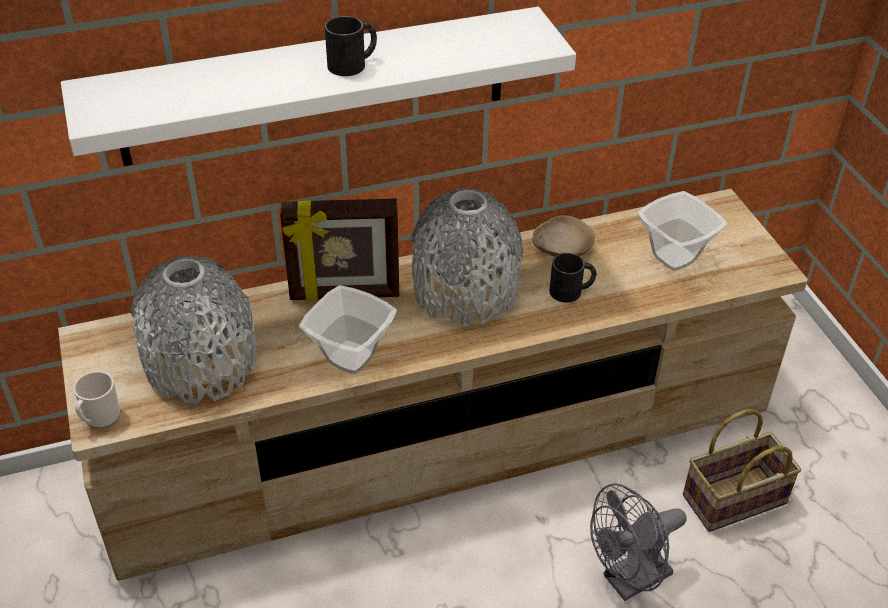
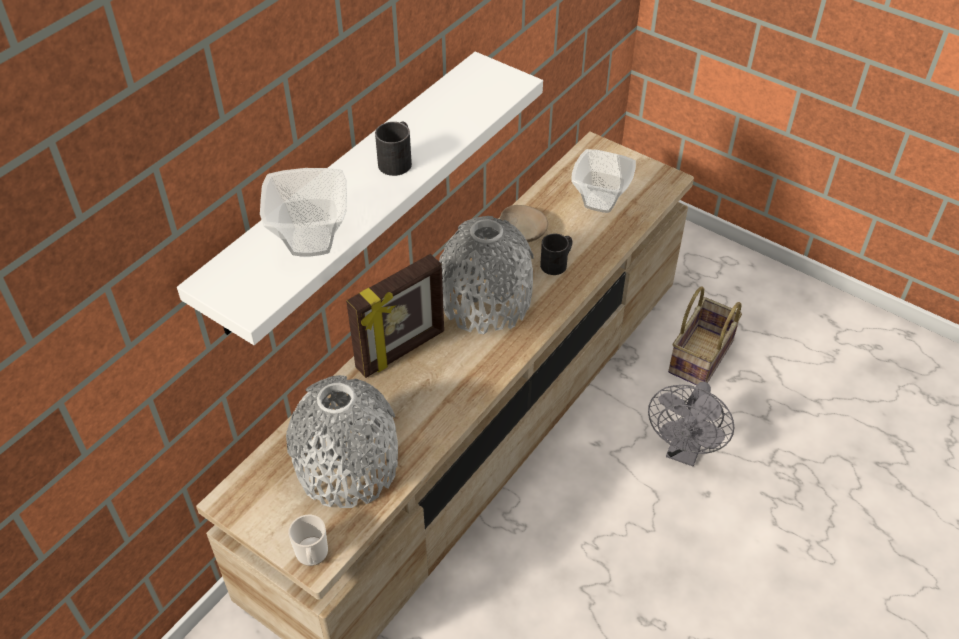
camera: 35 degrees left, 5 degrees up
(353, 357) = (456, 396): bowl -> bowl (313, 241)

